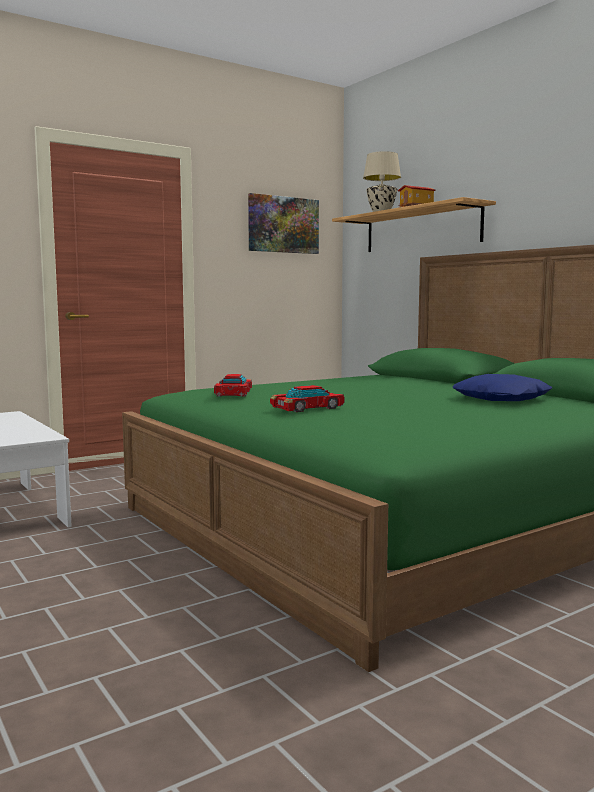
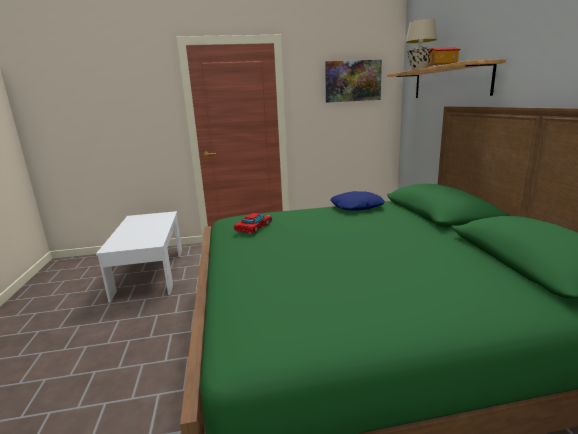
camera: 25 degrees right, 10 degrees up
(308, 408) = (268, 259): toy car -> none
(502, 399) = (442, 263): blue pillow -> blue pillow (357, 207)

